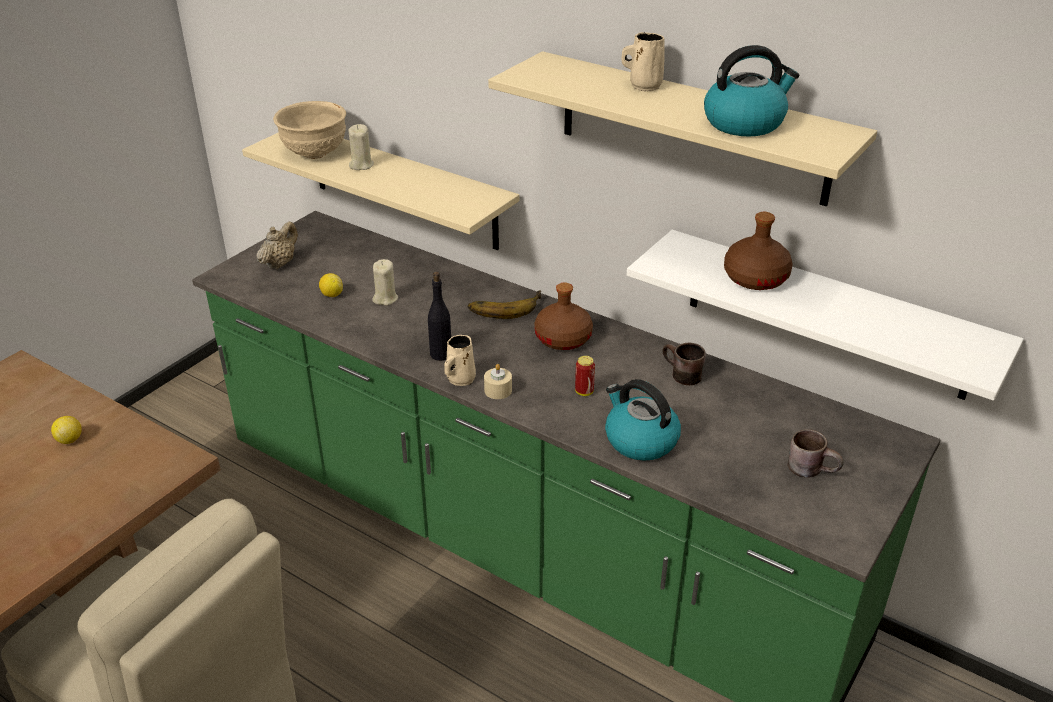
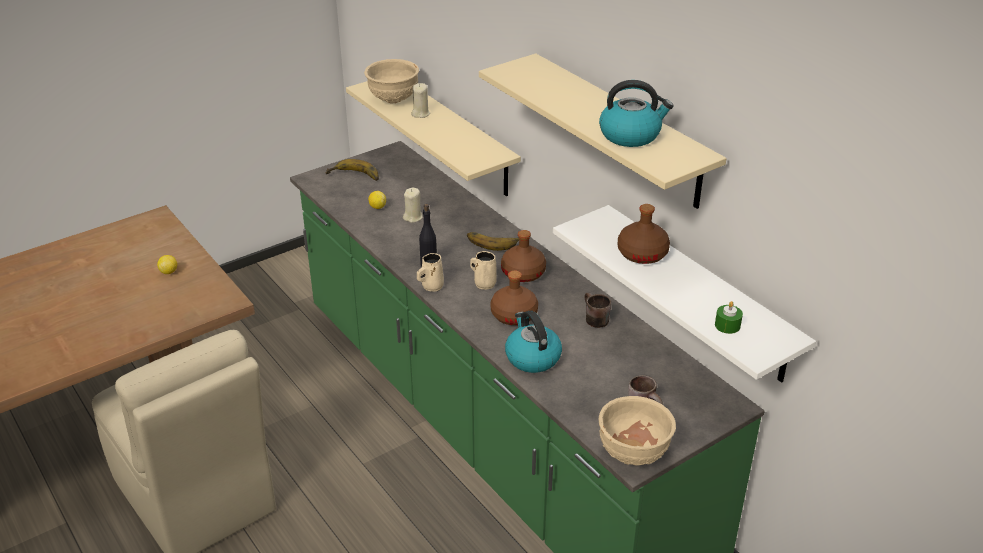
camera: 20 degrees right, 0 degrees up
(279, 263) = (354, 177): beige teapot -> banana
(498, 390) = (453, 300): beige candle -> none
(584, 392) = (514, 315): can -> brown bottle
(643, 86) = (584, 93): beige mug -> beige mug (484, 283)
(839, 531) = (634, 453): none -> beige bowl
(917, 342) = (727, 325): none -> green candle

